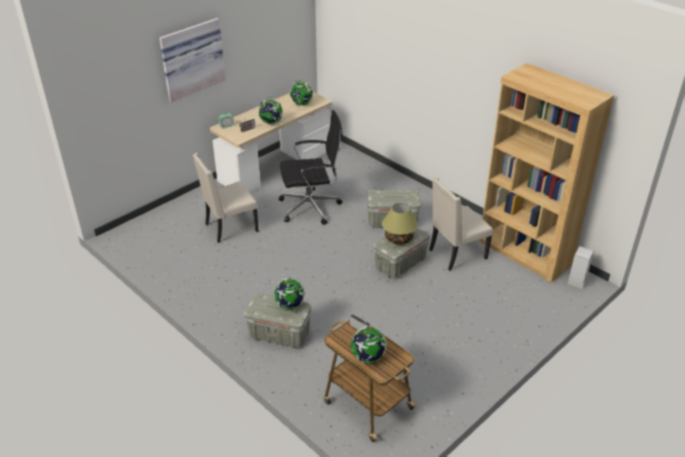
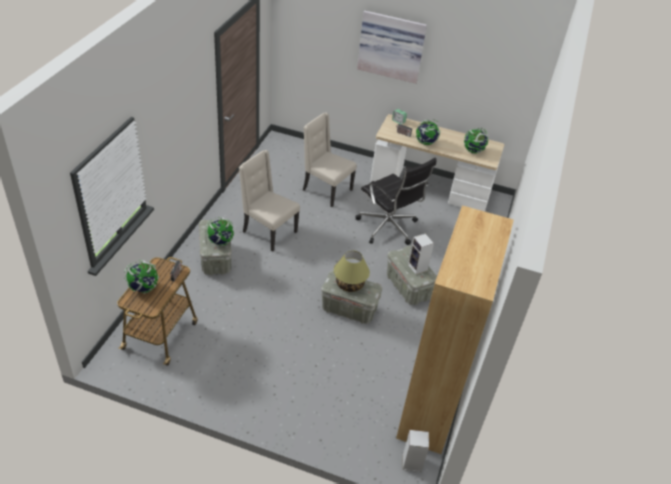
camera: 60 degrees right, 5 degrees up
(399, 195) = (418, 268): none -> speaker
(456, 254) = (390, 347): beige chair -> beige chair (268, 232)

